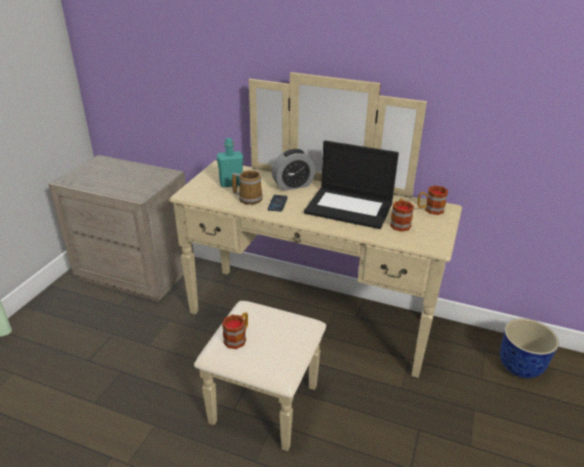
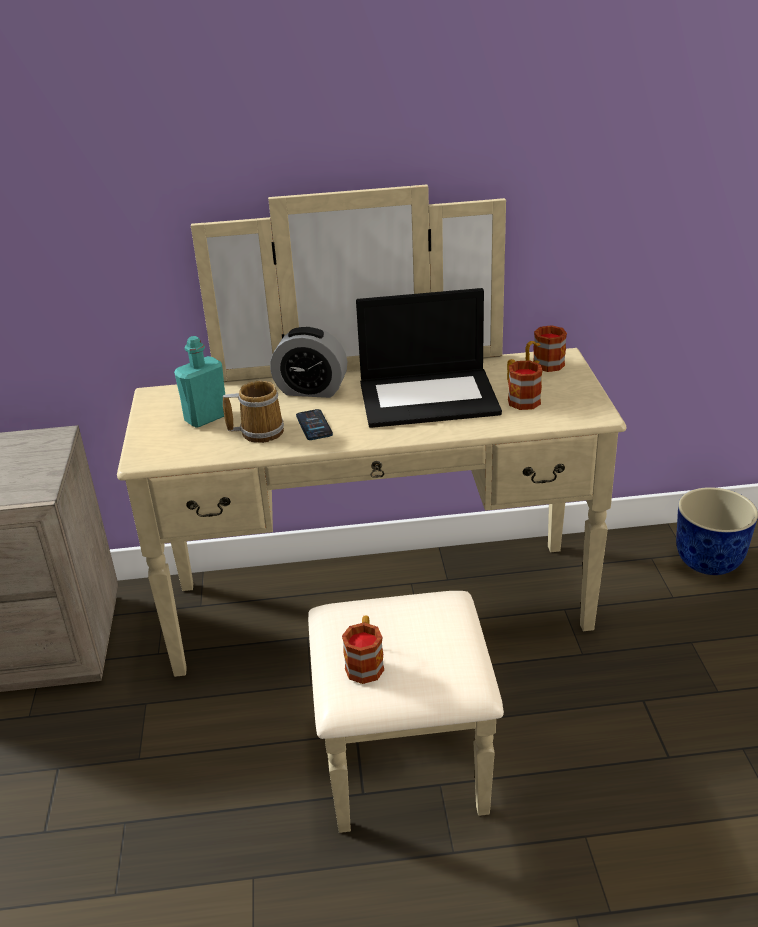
camera: 25 degrees left, 0 degrees up
(293, 185) = (311, 390): alarm clock -> alarm clock turned 60 degrees clockwise

